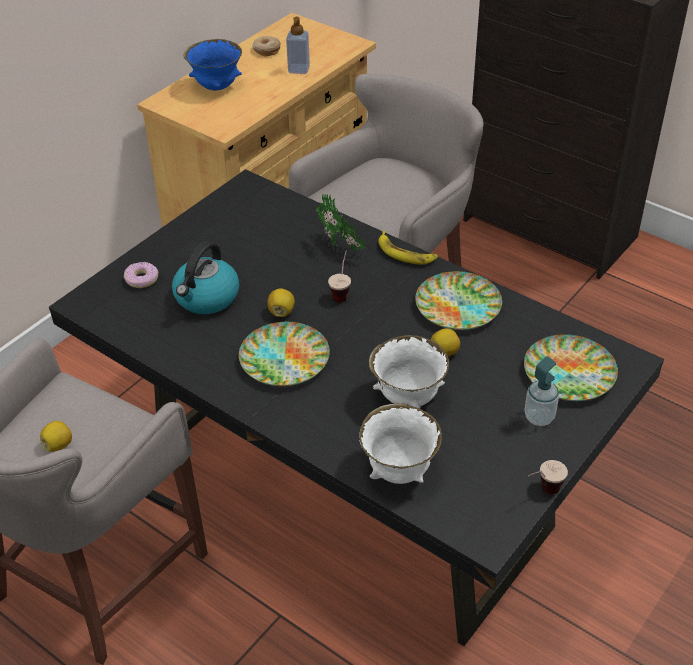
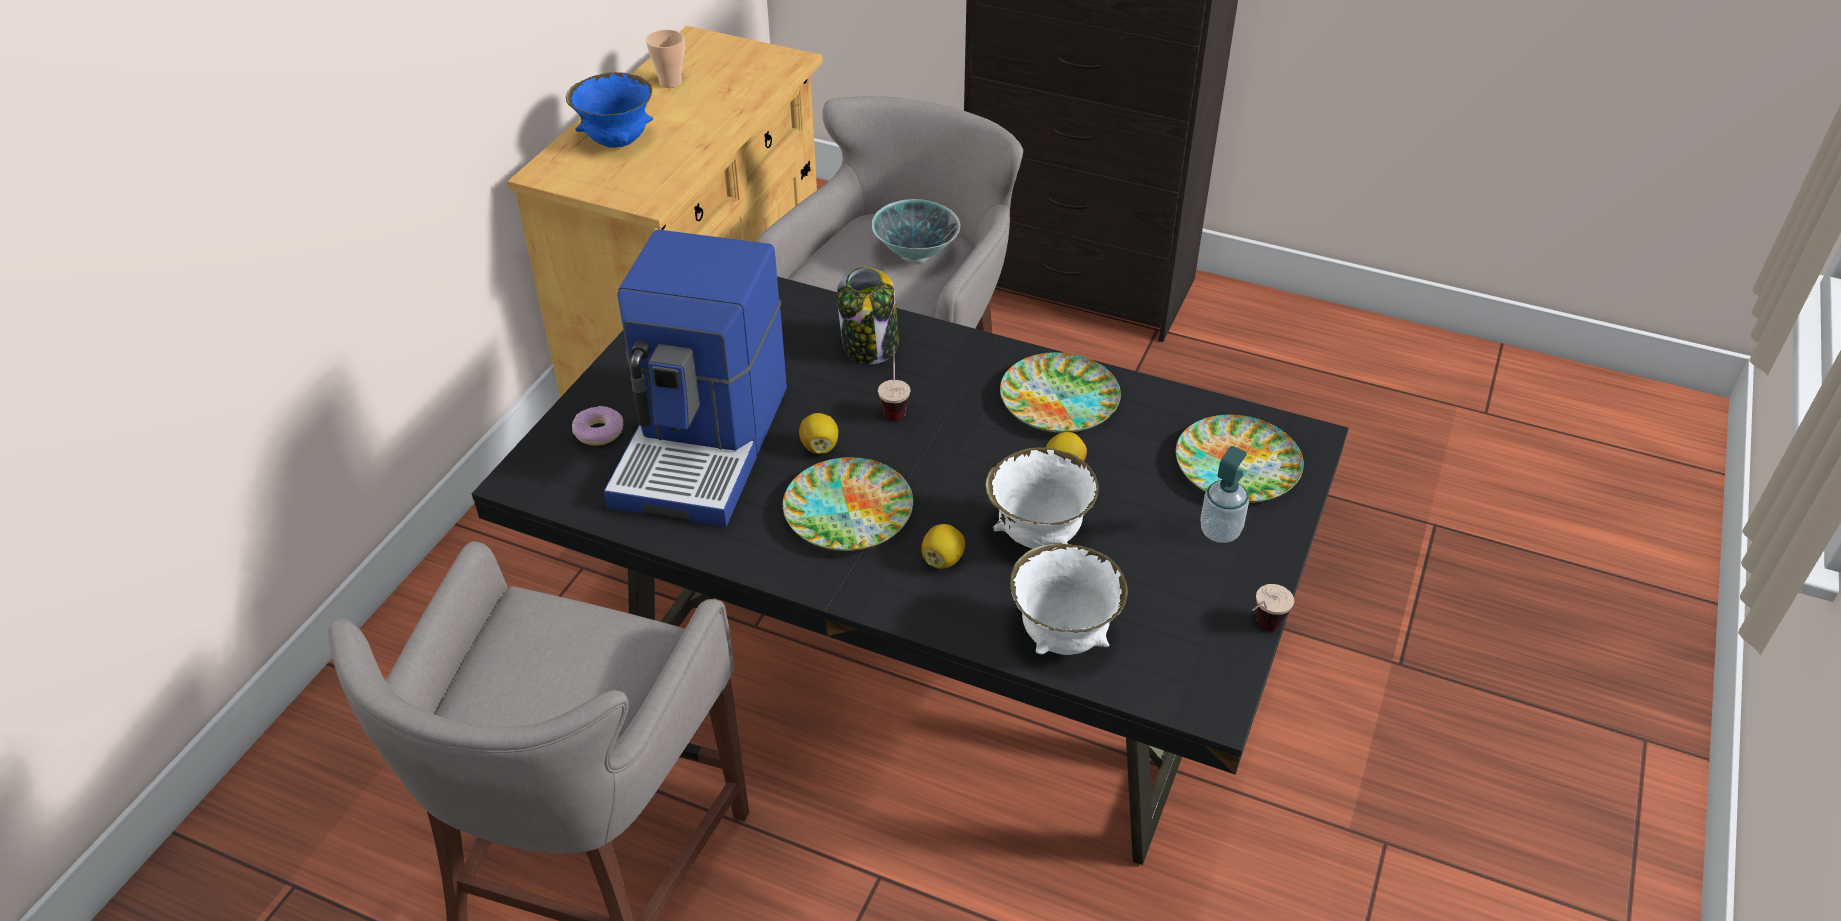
camera: 15 degrees left, 0 degrees up
(59, 445) = (548, 693): lemon -> lemon (943, 559)
(206, 298) = (704, 444): kettle -> coffee machine
(266, 50) = (670, 82): donut -> cup
(299, 69) = (727, 104): soap dispenser -> none
(340, 248) = (870, 346): potted plant -> jar
(402, 190) = (915, 254): none -> bowl
(405, 253) = (962, 339): banana -> none

